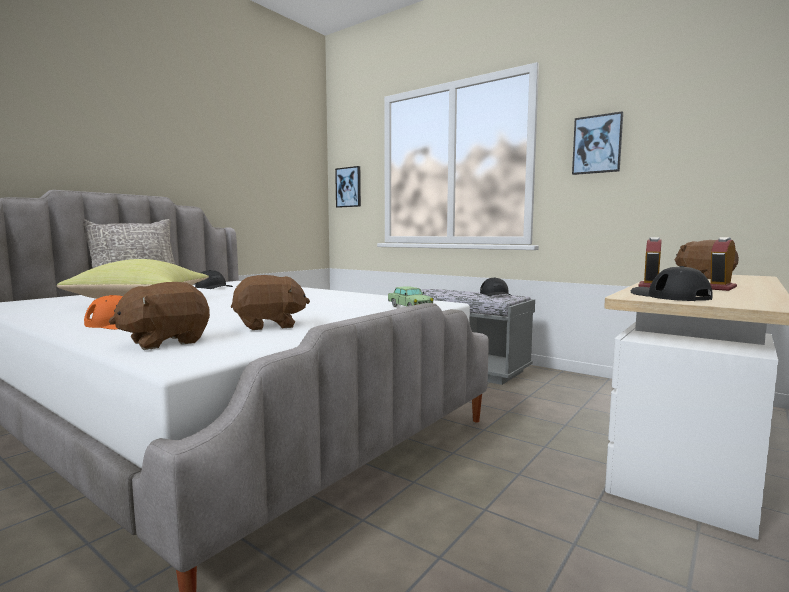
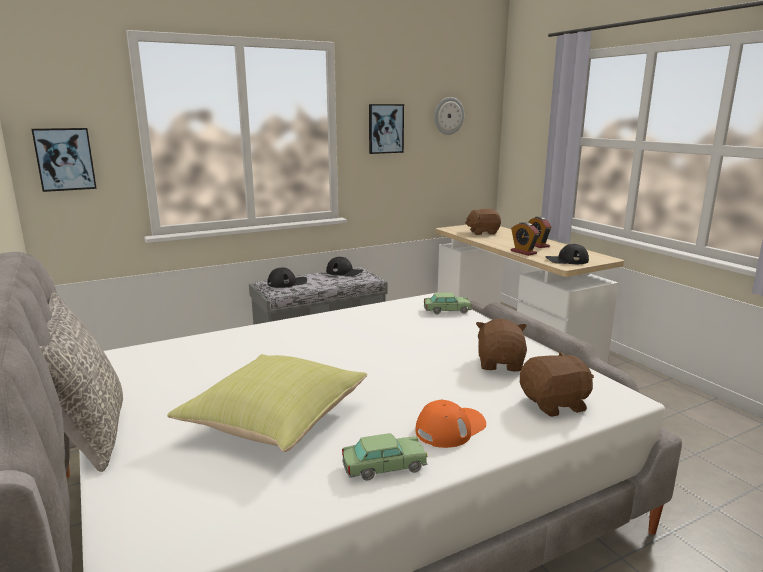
camera: 65 degrees left, 10 degrees up
(63, 318) = (384, 467): none -> toy car
(165, 342) = (554, 404): brown plush toy -> brown plush toy turned 90 degrees counterclockwise
(214, 287) = (153, 374): black cap -> black cap (287, 283)
(705, 116) = (448, 116): none -> wall clock

